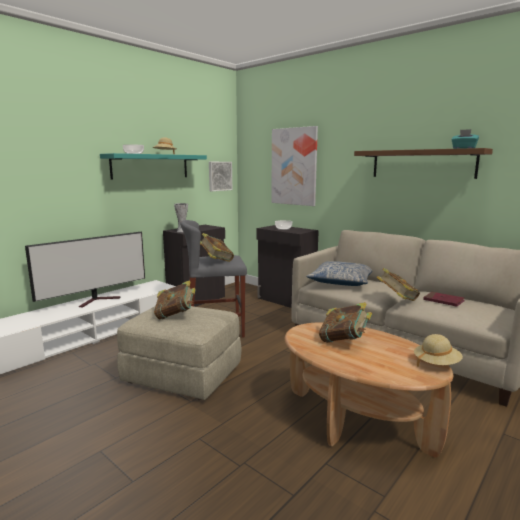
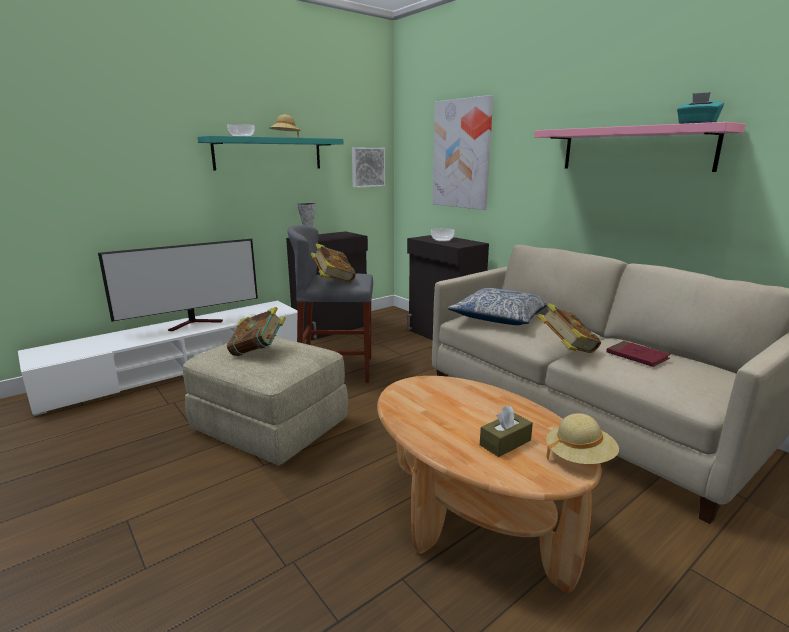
camera: 10 degrees right, 5 degrees up
(344, 341) = (458, 408): book -> none
(386, 359) = (505, 443): none -> brown tissue box
(422, 164) = (635, 149): brown shelf -> pink shelf

